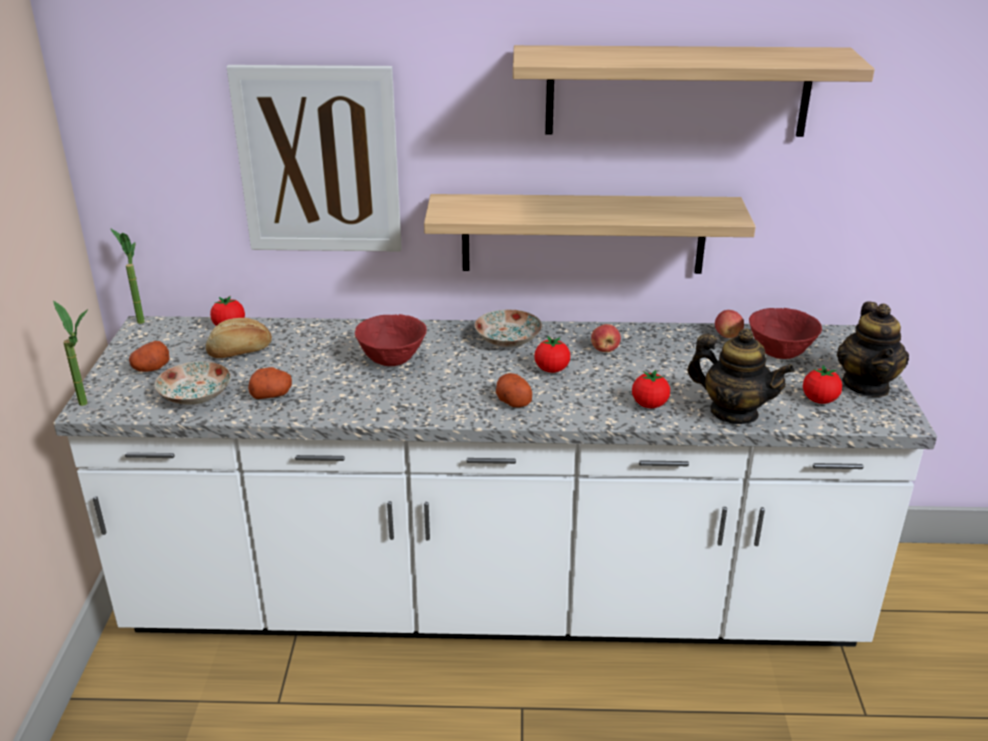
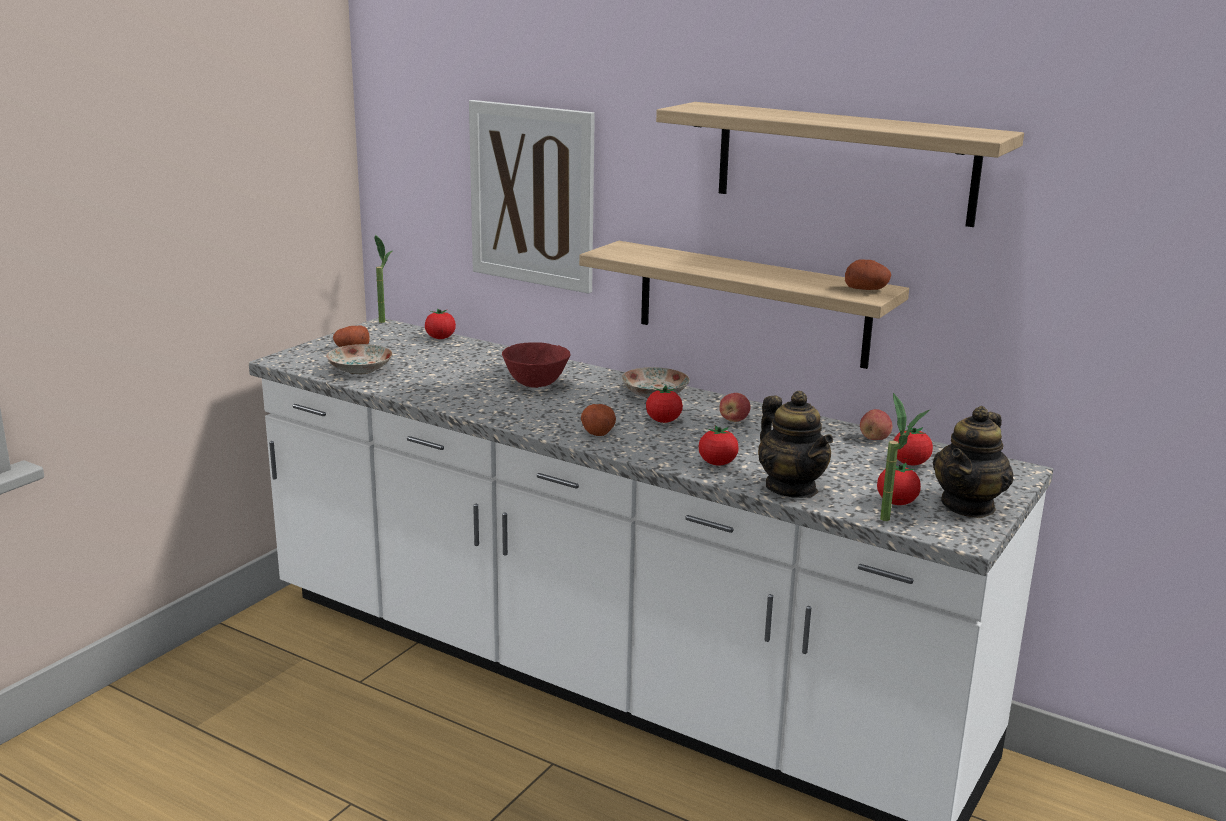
camera: 30 degrees right, 10 degrees down
(90, 404) = (284, 358): potted plant -> potted plant (893, 522)
(240, 351) = (428, 353): bread -> none
(272, 394) = (414, 382): potato -> potato (867, 289)
(780, 354) = (910, 463): red bowl -> tomato

